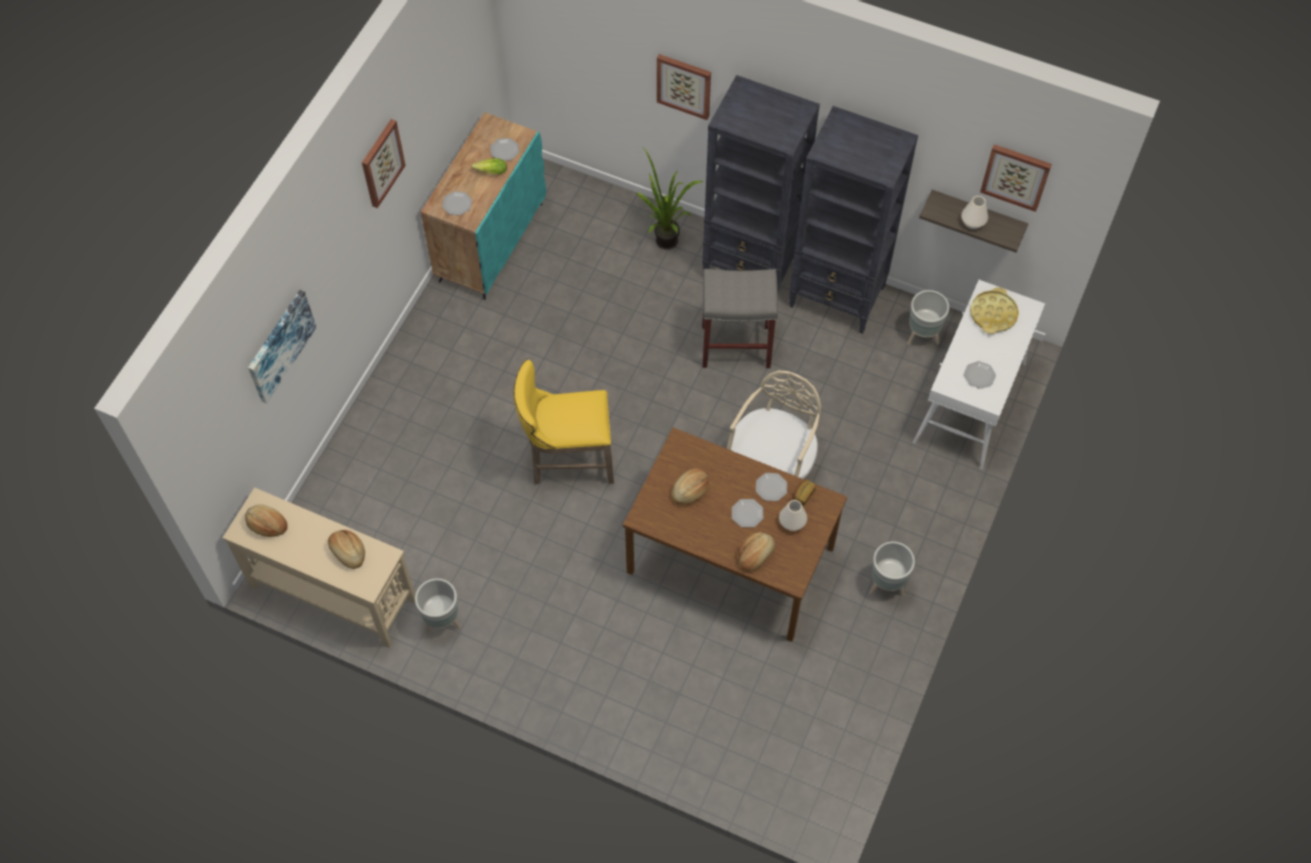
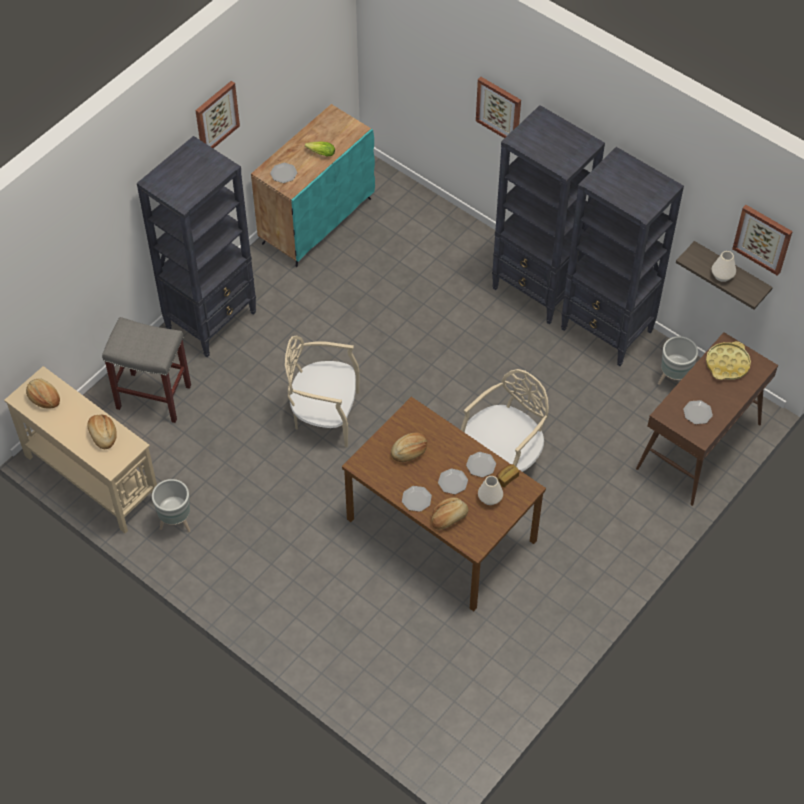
camera: 15 degrees right, 5 degrees down
(279, 345) = (89, 247): picture -> none
(410, 381) = (212, 320): none -> black bookcase
(504, 150) = (338, 138): plate -> plate (416, 499)
(567, 461) = (325, 415): yellow stool -> beige chair
(664, 245) = (466, 255): potted plant -> none
(737, 345) = (504, 352): grey stool -> grey stool (155, 397)
(886, 586) = (573, 584): grey planter -> none
(969, 404) = (698, 447): white console table -> brown console table

